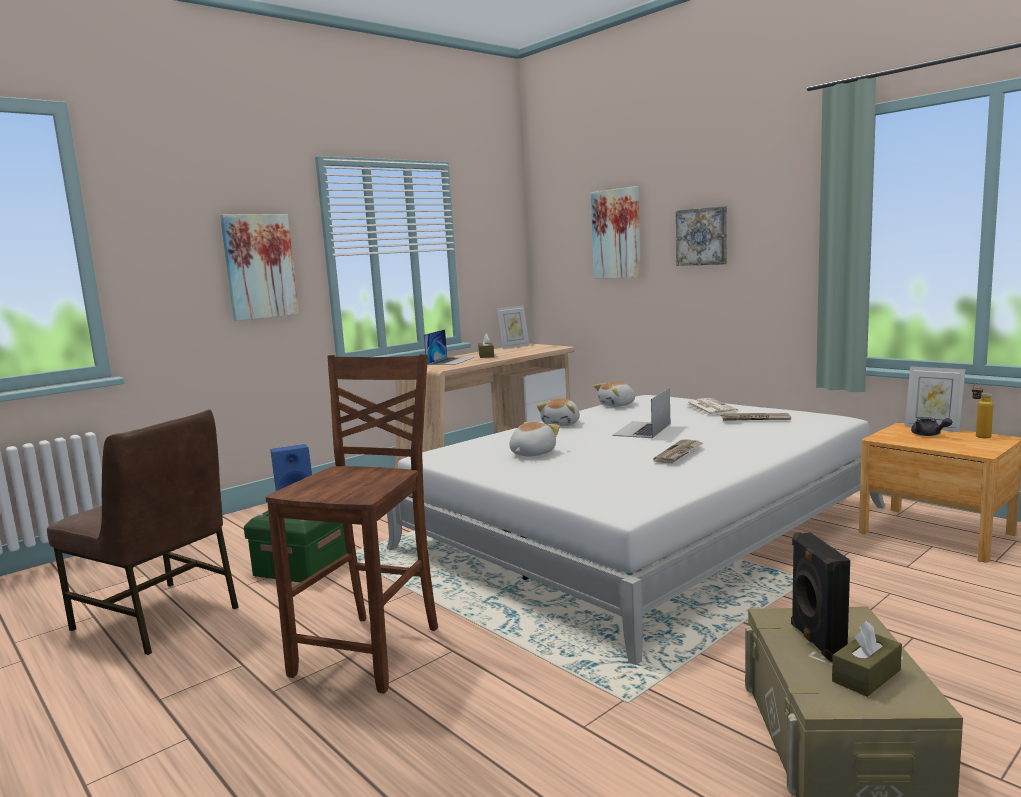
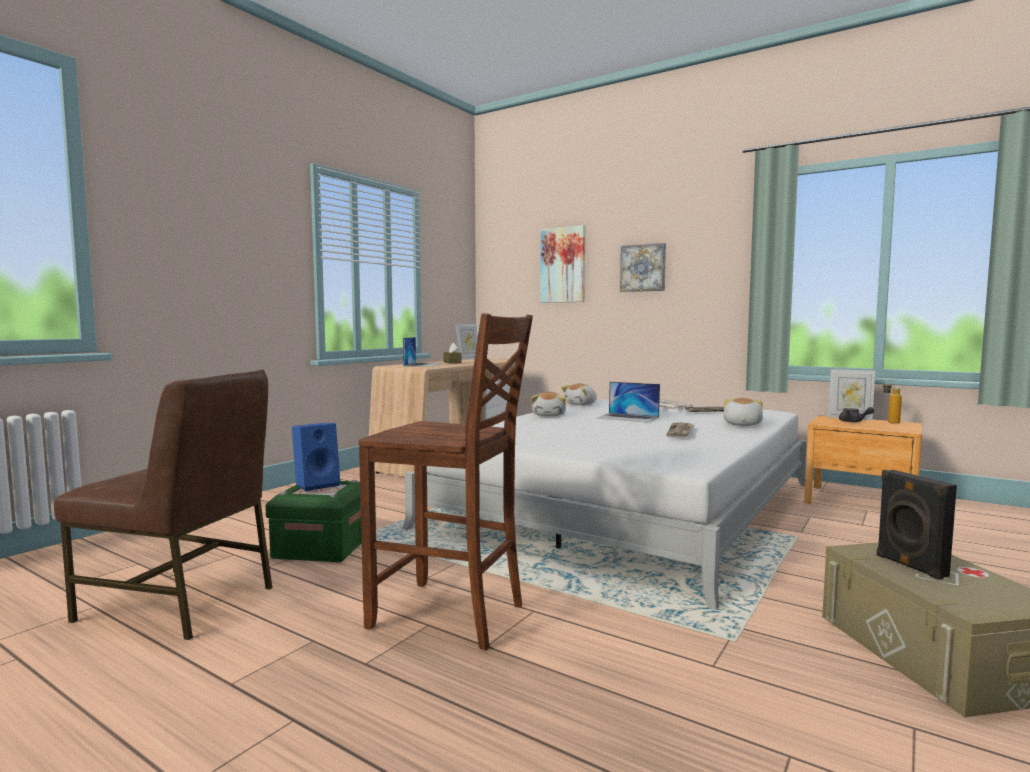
camera: 15 degrees left, 5 degrees down
(259, 266) = (254, 258): picture -> none
(372, 650) = (450, 616): brown chair -> brown chair turned 105 degrees clockwise
(531, 453) = (549, 433): plush toy -> plush toy (741, 424)
(642, 429) = (628, 417): laptop -> laptop turned 75 degrees counterclockwise
(866, 676) = (978, 588): brown tissue box -> none

